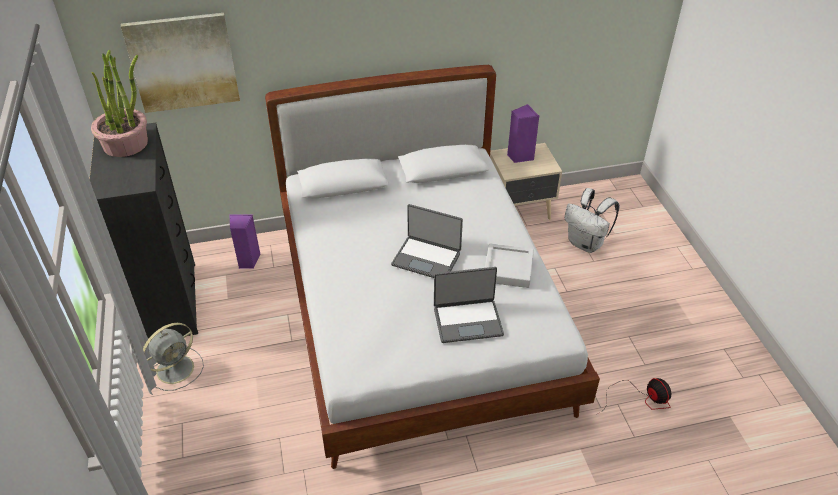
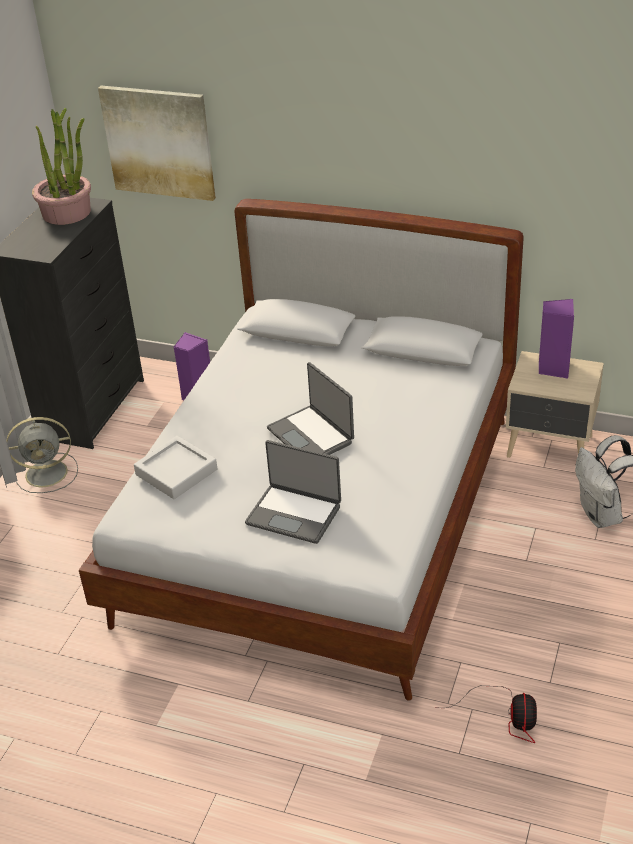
camera: 35 degrees right, 5 degrees down
(508, 269) = (391, 479): grey tray -> grey tray (176, 472)

